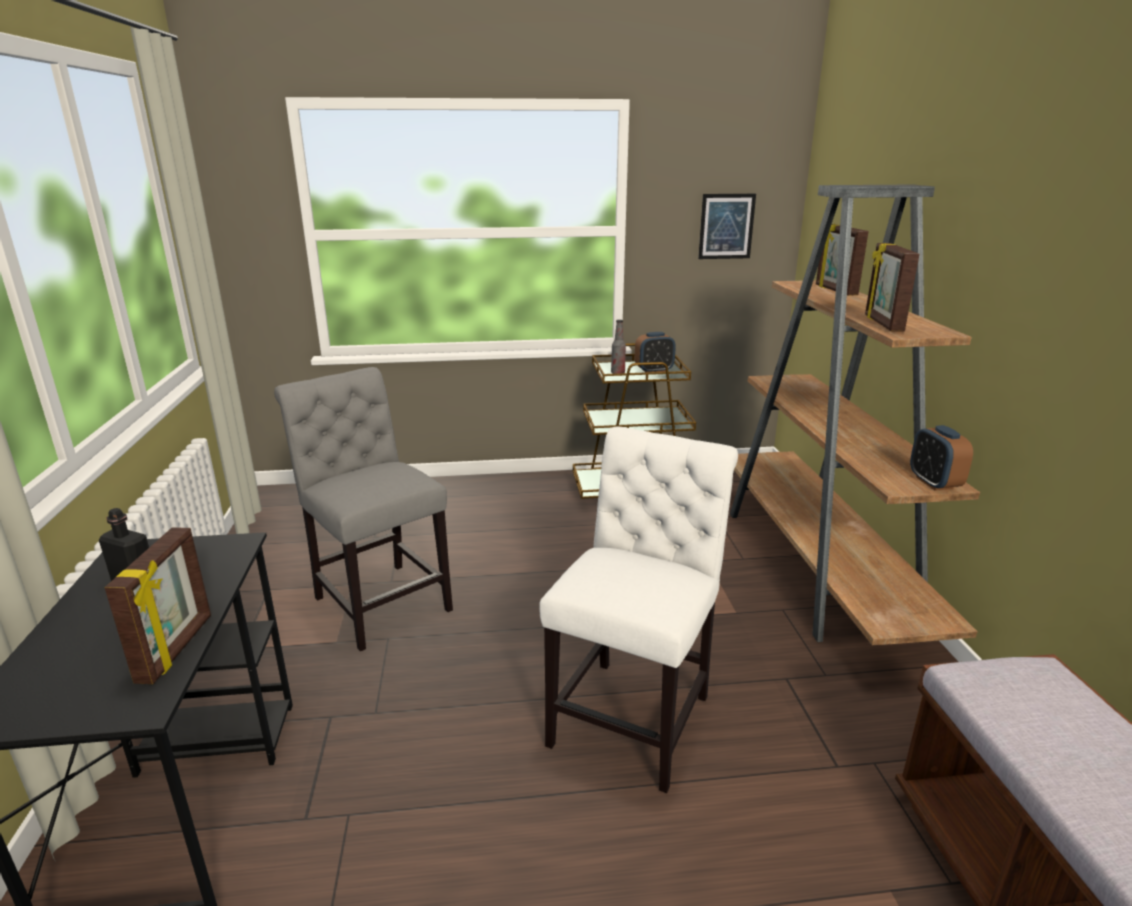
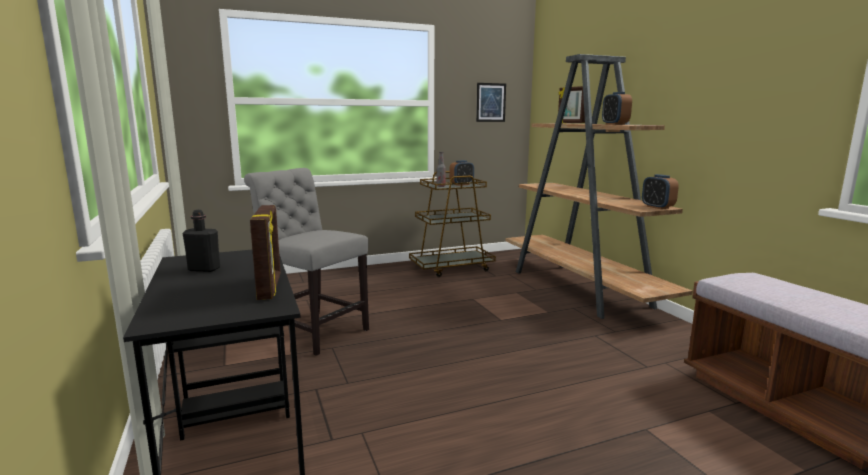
camera: 15 degrees left, 10 degrees down
(634, 715) = (518, 361): white chair -> none
(882, 323) = (615, 124): picture frame -> alarm clock

